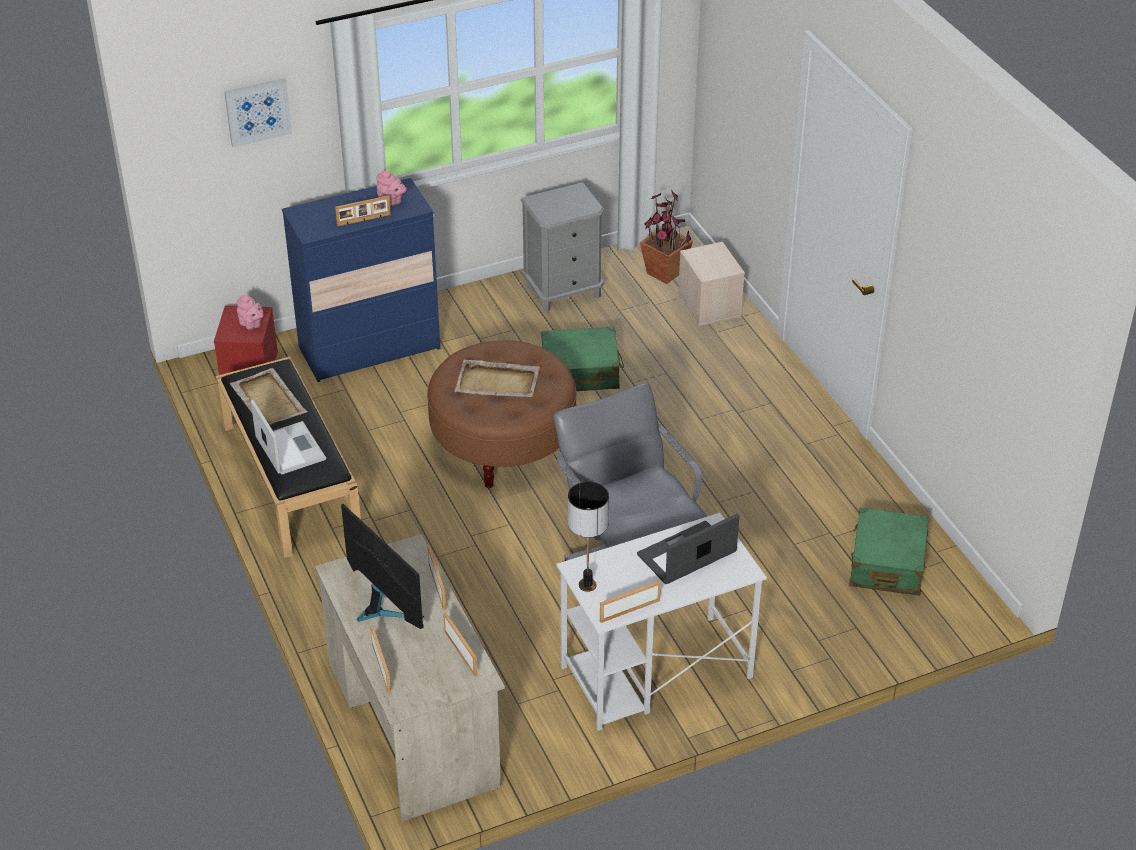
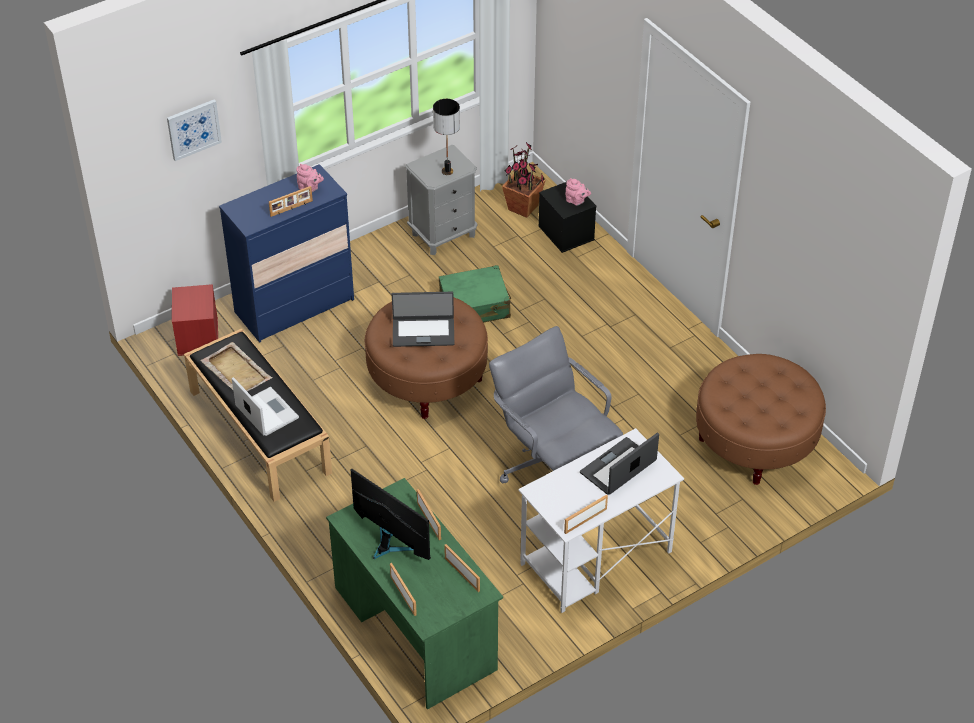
camera: 10 degrees left, 5 degrees up
(251, 324) = (199, 302): pink teapot -> pink teapot (576, 201)
(412, 724) = (415, 628): beige desk -> green desk
(498, 382) = (423, 332): beige tray -> laptop
(587, 585) = (547, 504): table lamp -> table lamp (447, 171)
(708, 304) = (565, 232): beige storage box -> black storage box
(887, 564) = (755, 442): green suitcase -> brown ottoman

